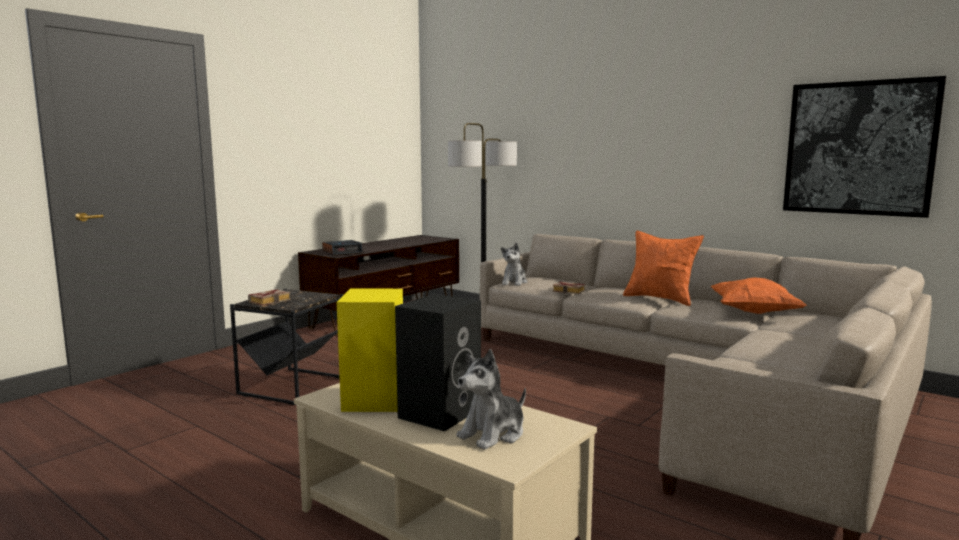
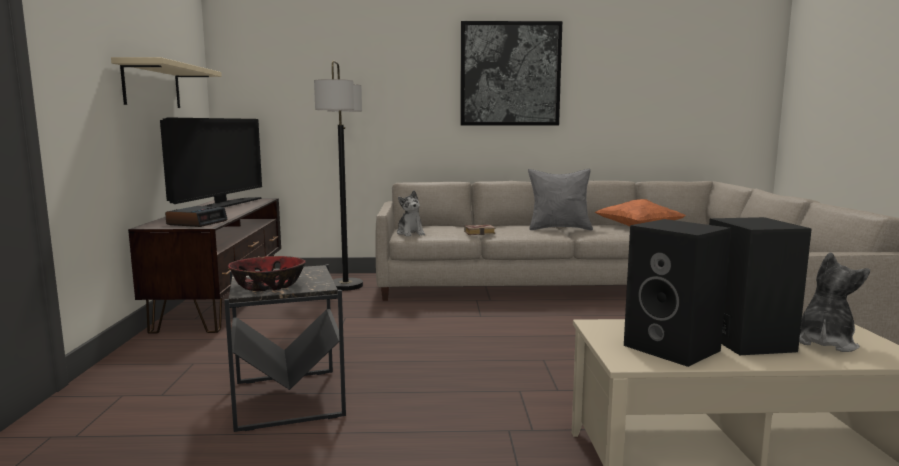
camera: 40 degrees left, 0 degrees up
(270, 301) = (268, 286): book -> bowl
(341, 148) = (152, 86): none -> beige shelf
(375, 400) = (674, 348): yellow speaker -> black speaker
(398, 241) = (220, 206): none -> television
(493, 434) = (824, 342): plush toy -> plush toy turned 150 degrees counterclockwise
(660, 299) = (559, 229): orange pillow -> grey pillow
(859, 148) = (673, 95): picture -> picture (510, 74)

